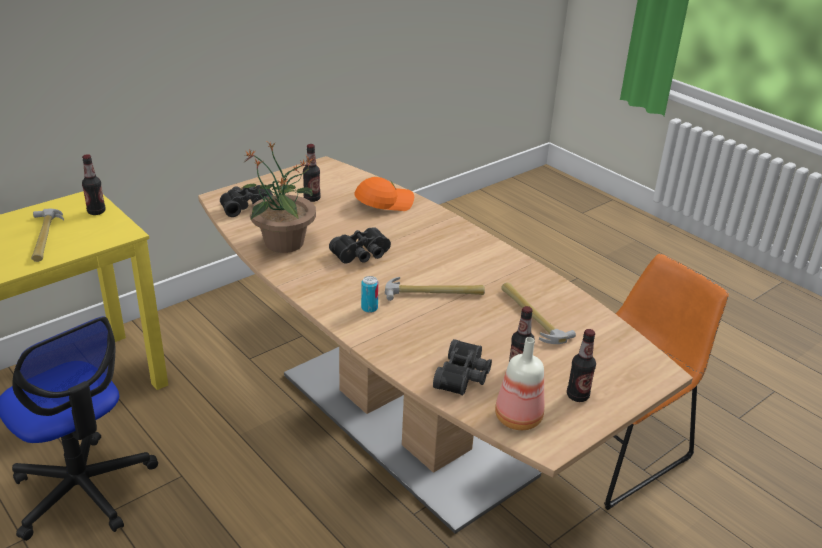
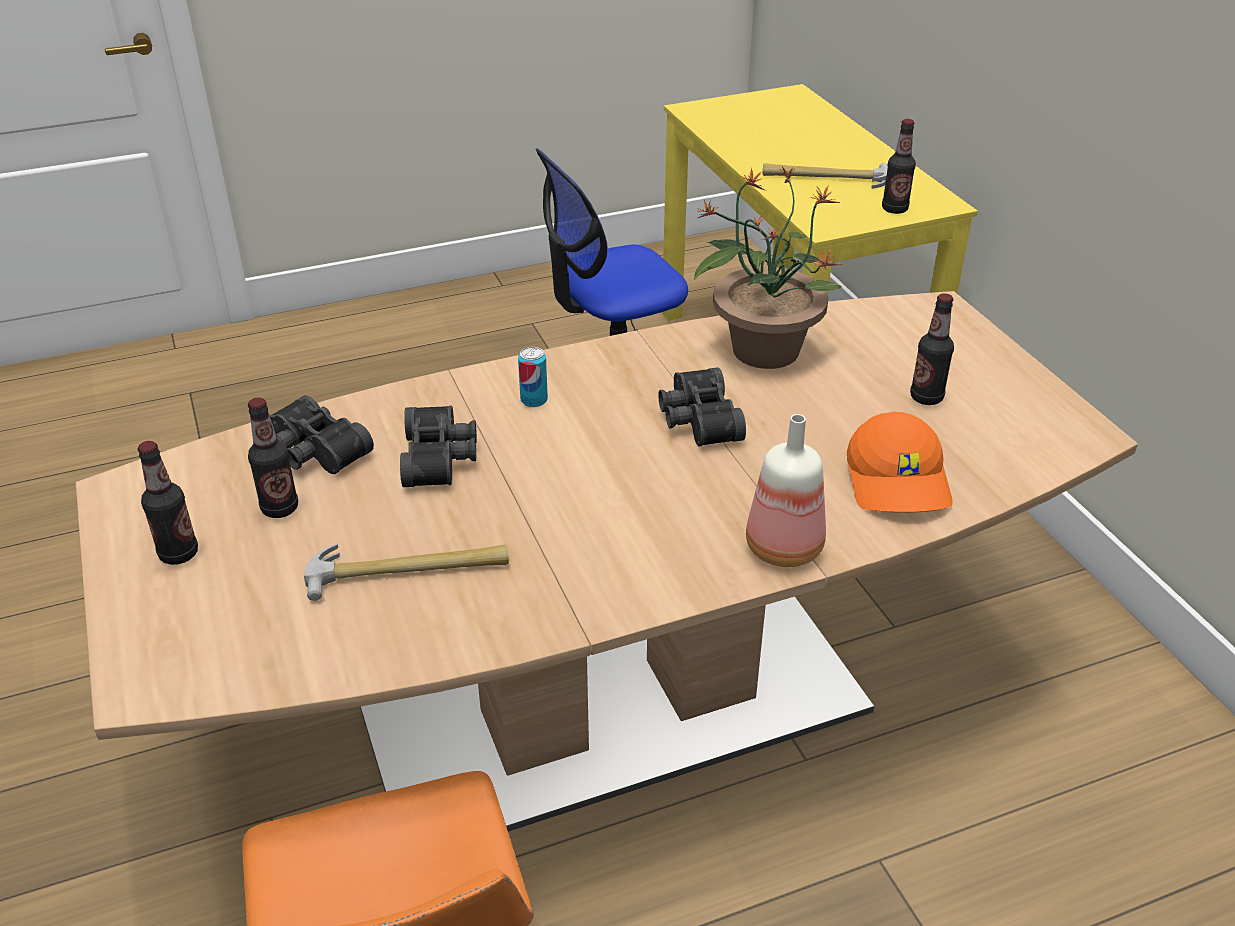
camera: 110 degrees right, 5 degrees up
(247, 206) = (903, 330): black binoculars -> black binoculars (441, 458)
(434, 293) = (541, 473): hammer -> none
(516, 419) = (189, 477): bottle -> bottle (783, 546)

